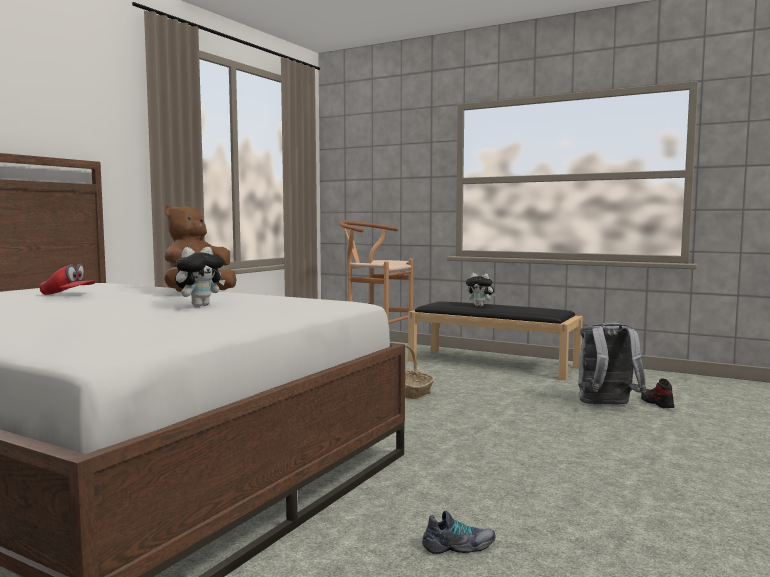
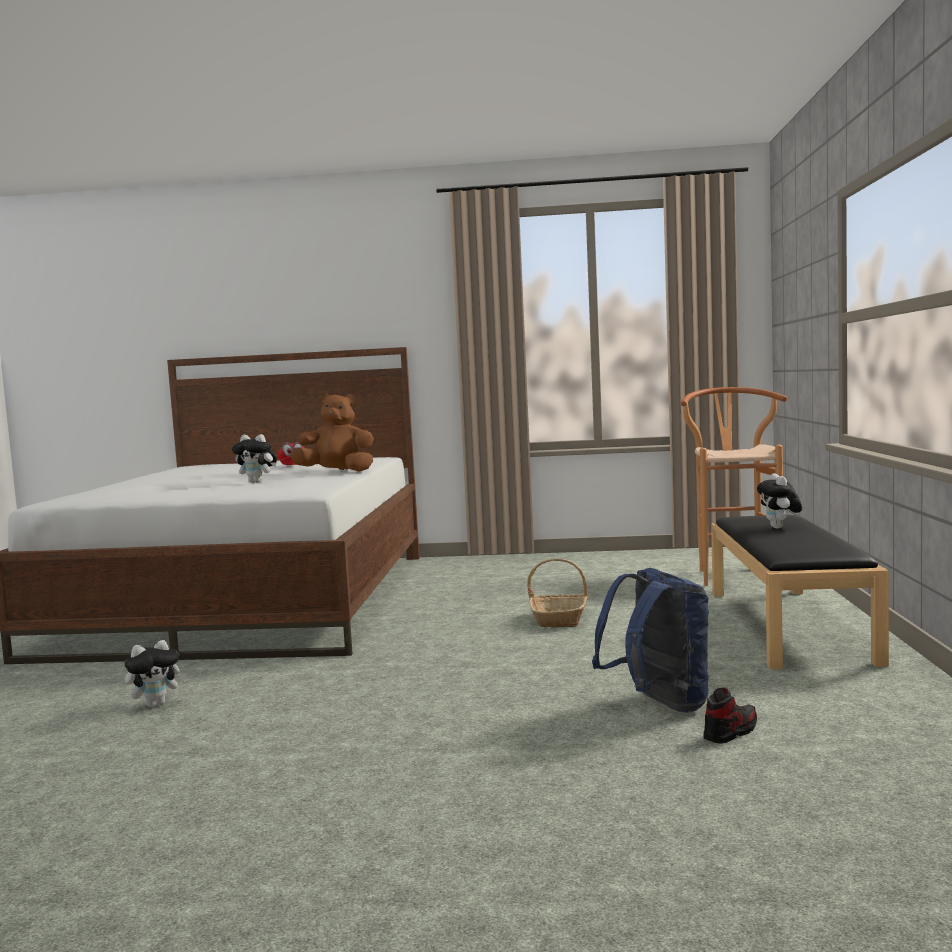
camera: 65 degrees right, 0 degrees up
(459, 546) = (156, 704): shoe -> plush toy
(606, 406) = (659, 705): grey backpack -> blue backpack

